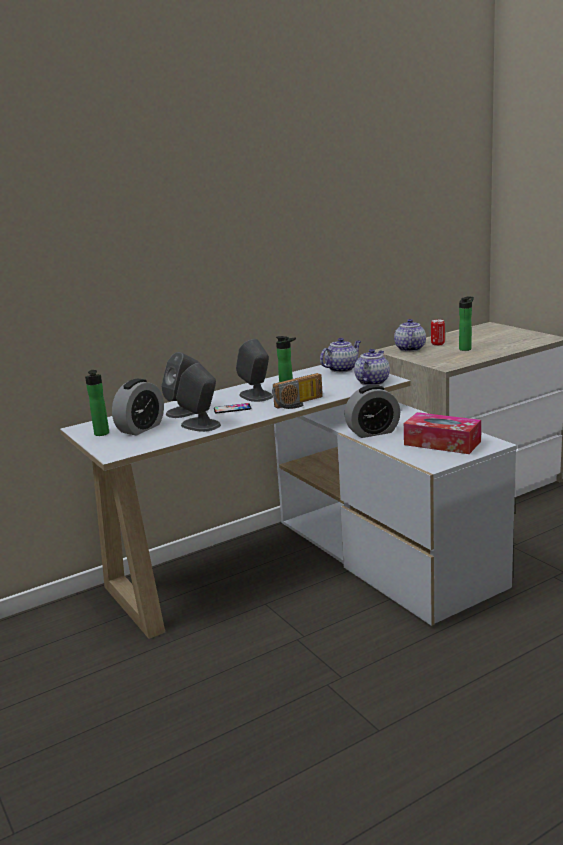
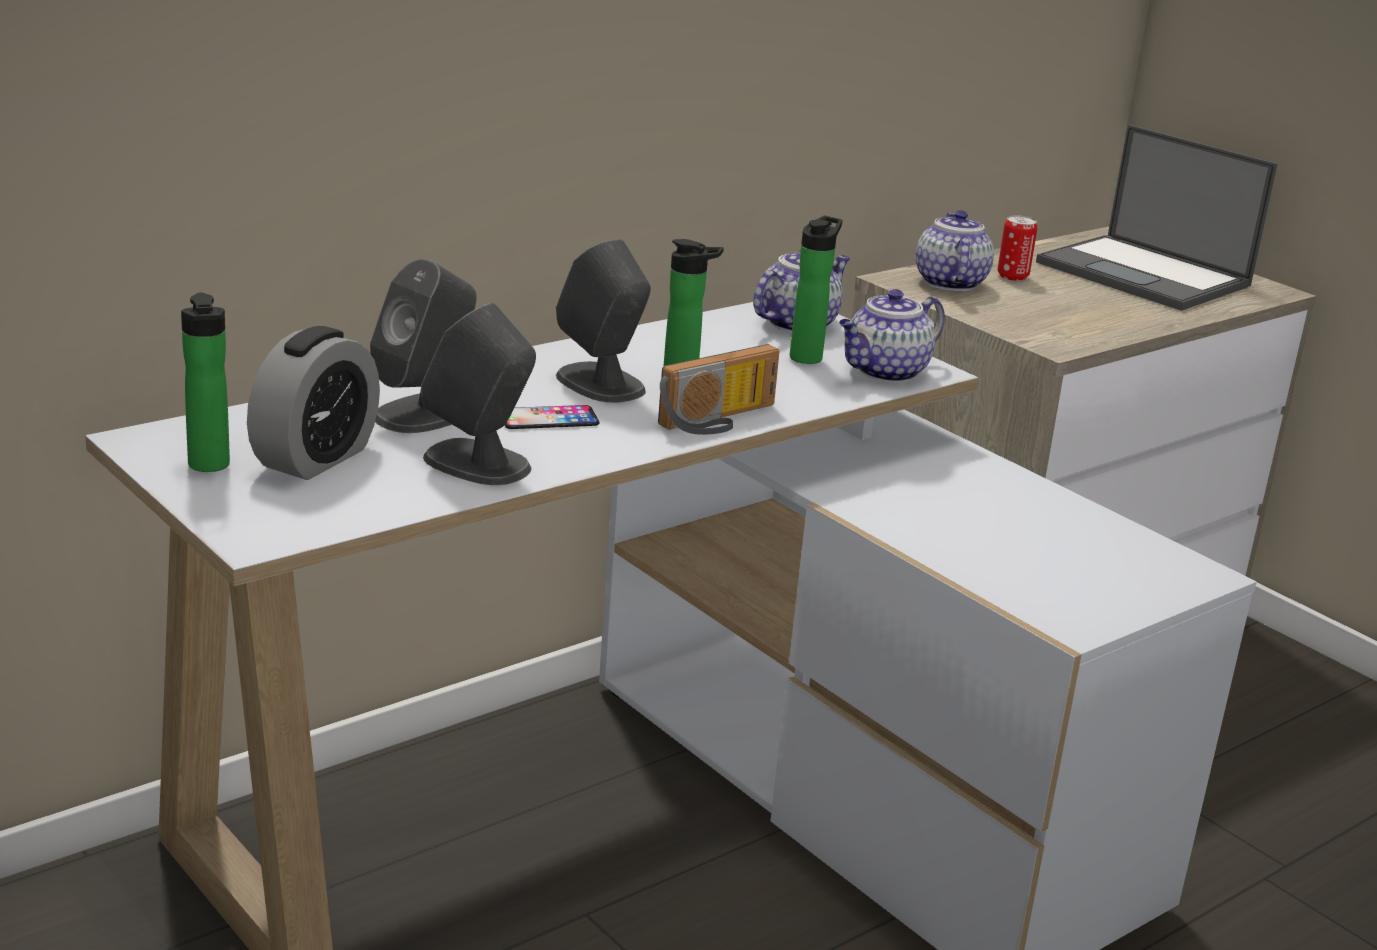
camera: 10 degrees left, 5 degrees up
(372, 382) = (885, 372): teapot -> teapot turned 150 degrees counterclockwise
(373, 432) = (896, 510): alarm clock -> none
(442, 443) = (1076, 560): tissue box -> none
(466, 348) = (1085, 298): bottle -> bottle (808, 356)
(496, 338) = (1146, 275): none -> laptop

